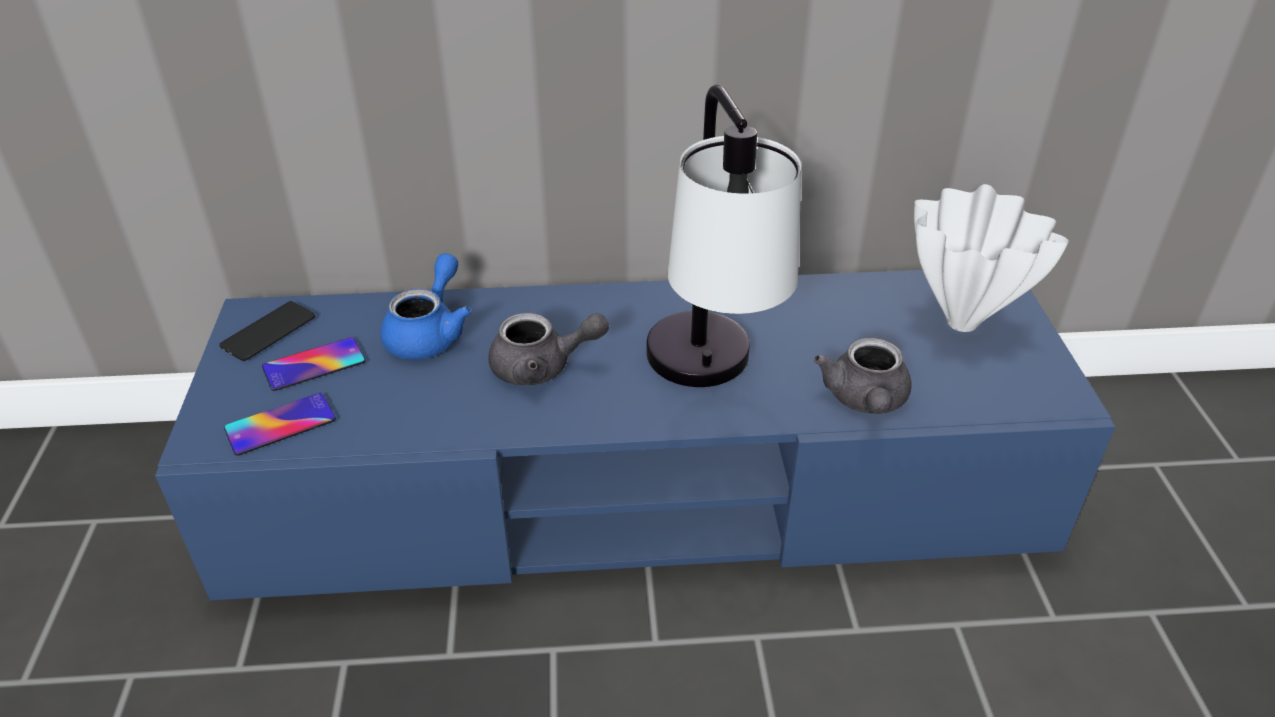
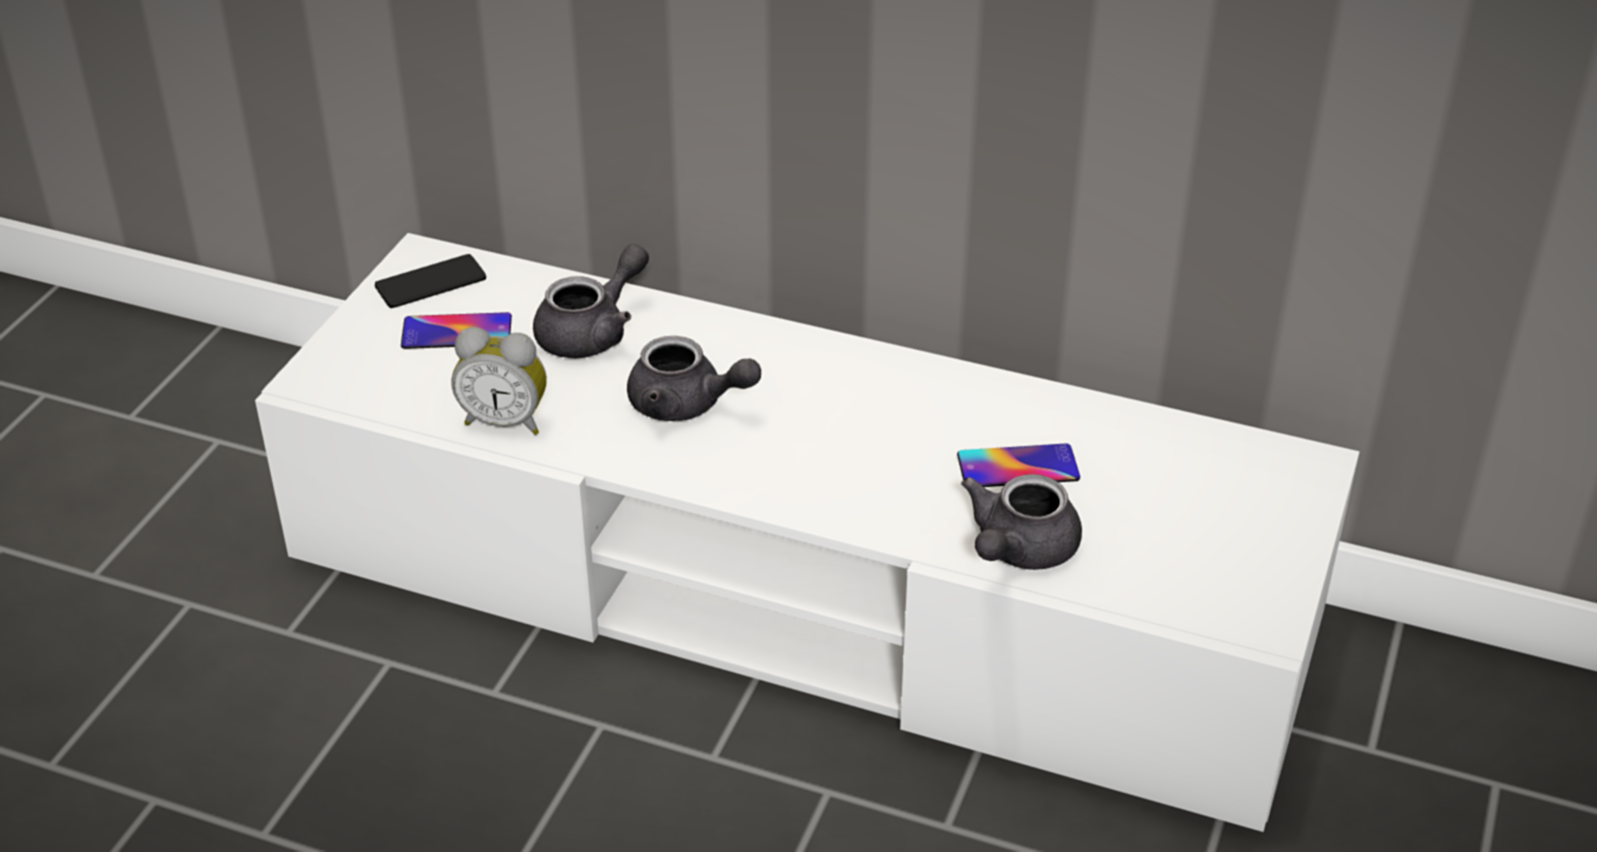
camera: 25 degrees right, 0 degrees up
(280, 424) = (391, 385): phone -> phone (1018, 467)
(400, 424) = (506, 421): none -> alarm clock
(430, 333) = (593, 332): blue teapot -> grey teapot
(637, 489) = (798, 593): blue tv stand -> white tv stand
(711, 387) = (855, 481): table lamp -> none
(959, 322) = (1215, 497): white vase -> none

